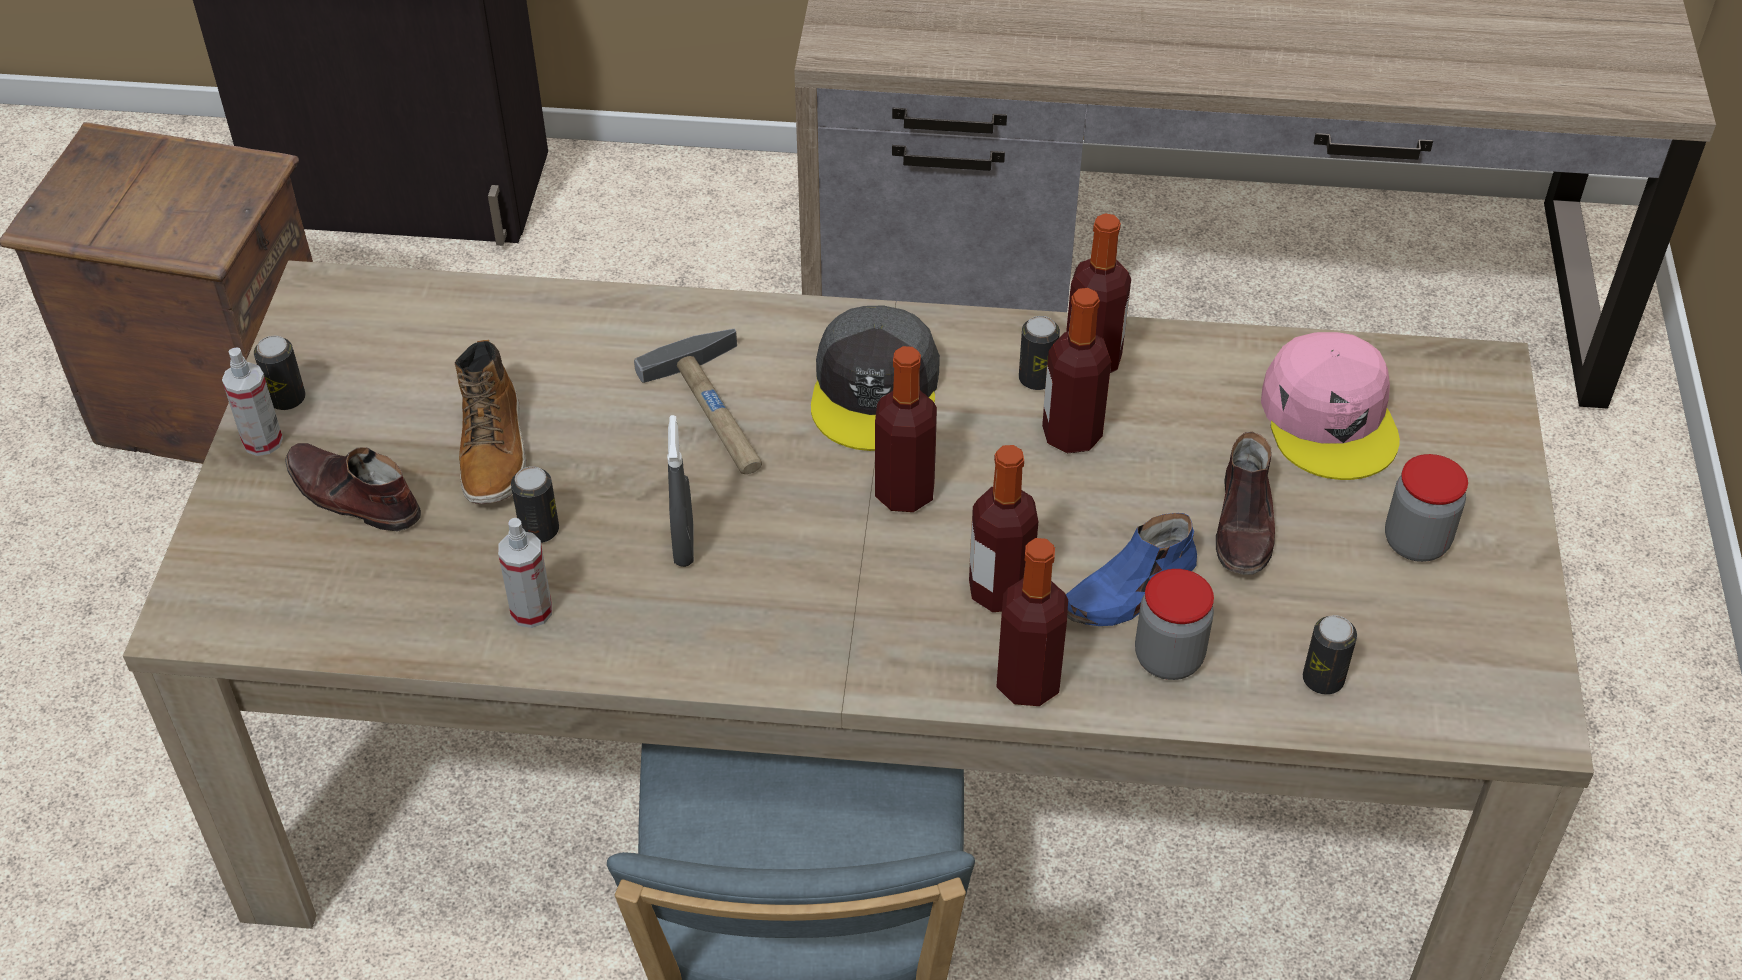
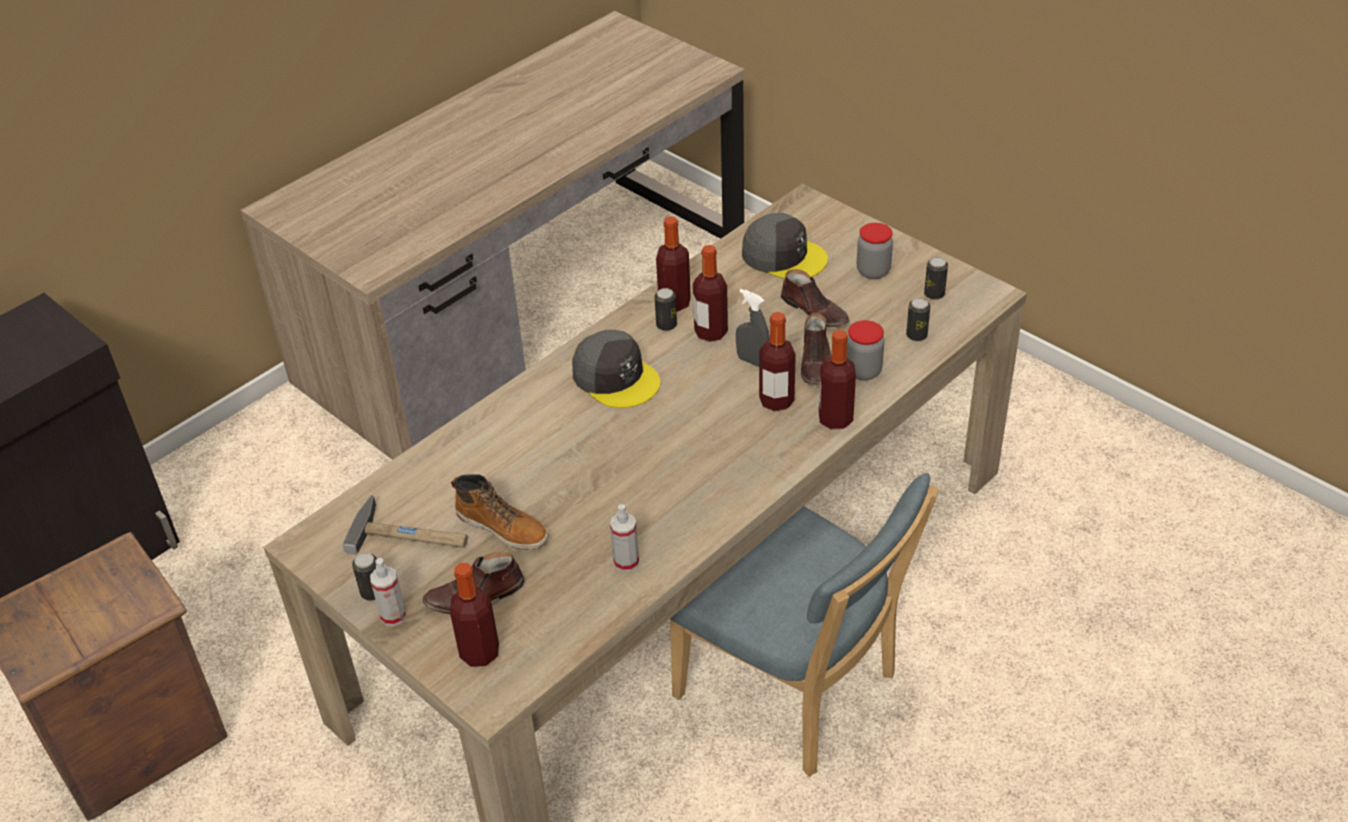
camera: 50 degrees left, 5 degrees down
(539, 530) = (576, 535): can -> can (934, 294)
(684, 545) = (641, 488): grey spray bottle -> grey spray bottle (752, 361)
(719, 411) = (569, 435): hammer -> hammer (411, 535)
(904, 493) = (688, 400): bottle -> bottle (479, 653)
(1129, 591) = (816, 363): blue shoe -> brown shoe
(1330, 418) = (783, 256): pink cap -> grey cap

